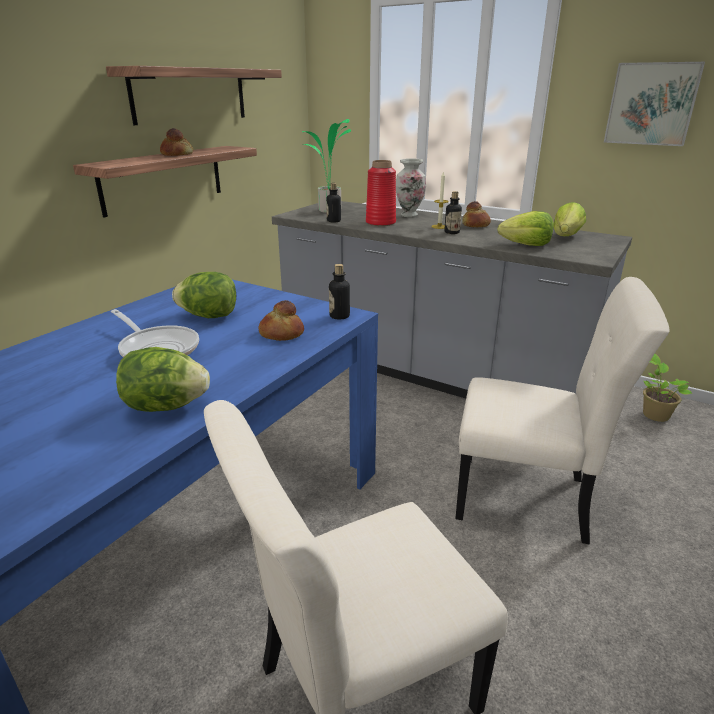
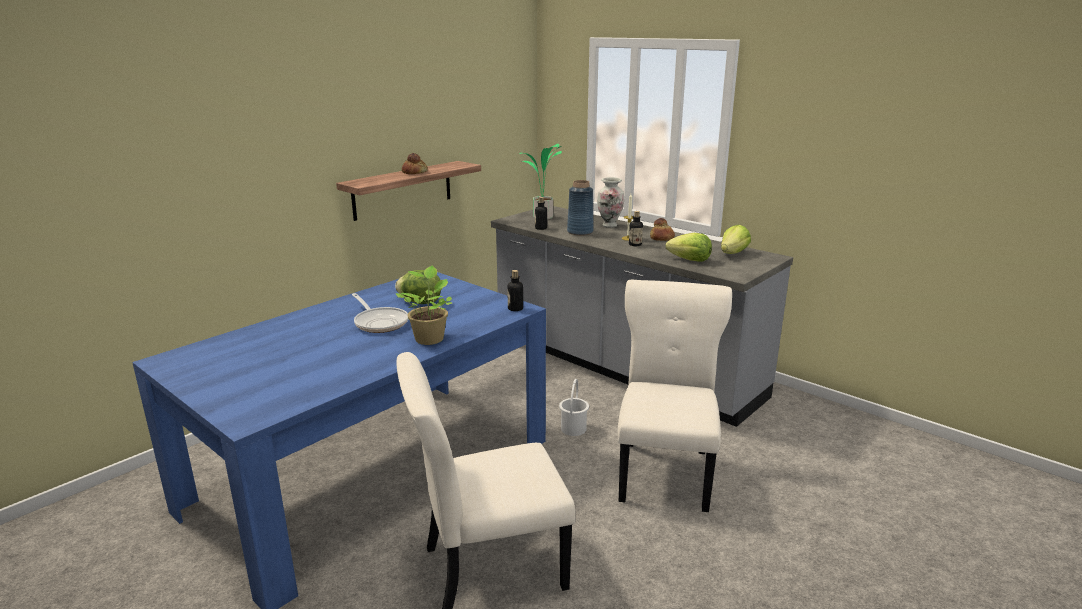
camera: 10 degrees right, 5 degrees down
(166, 406) = (379, 358): lettuce -> none
(190, 95) = (430, 124): shelf -> none
(281, 334) = (467, 318): bread -> none
(380, 223) = (580, 232): red vase -> blue vase
(402, 452) = (574, 429): none -> white bucket
(528, 499) = (665, 472): beige chair -> beige chair turned 105 degrees counterclockwise
(652, 104) = (811, 145): picture -> none
(654, 414) = (818, 420): potted plant -> potted plant (429, 338)

